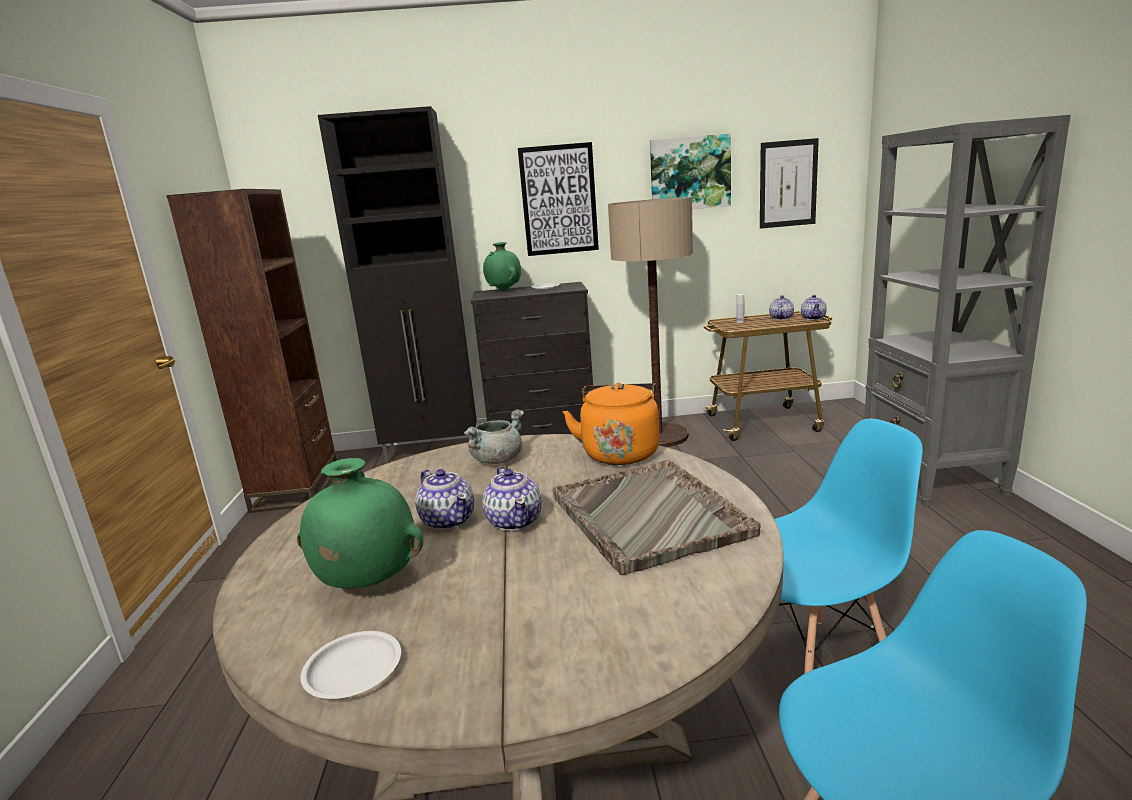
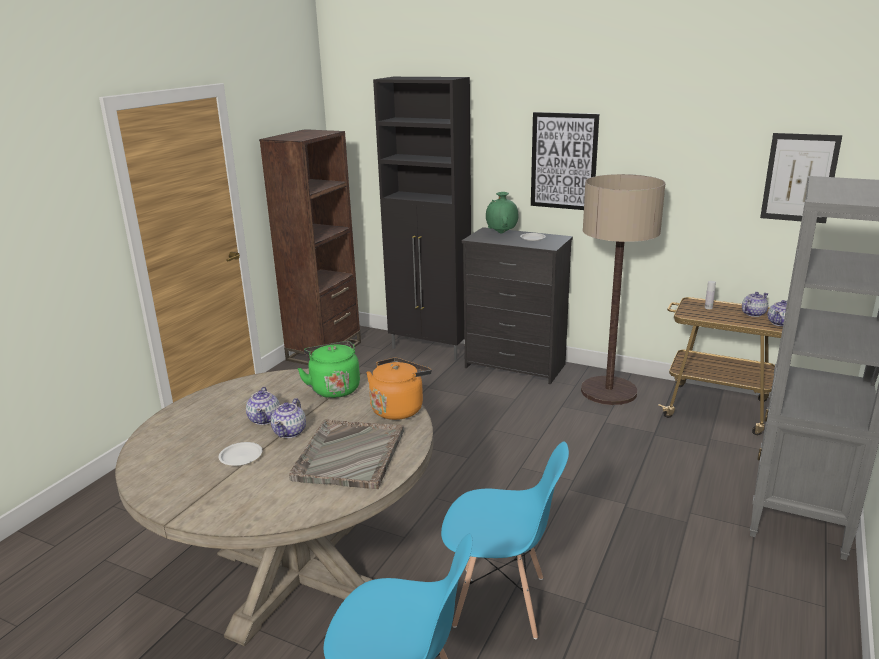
camera: 30 degrees right, 5 degrees up
(354, 669) = (153, 476): white plate -> white plate (241, 457)
(367, 584) = (197, 440): green vase -> none
(497, 459) = (334, 388): grey cooking pot -> green kettle
(690, 173) = (692, 153): picture -> none

